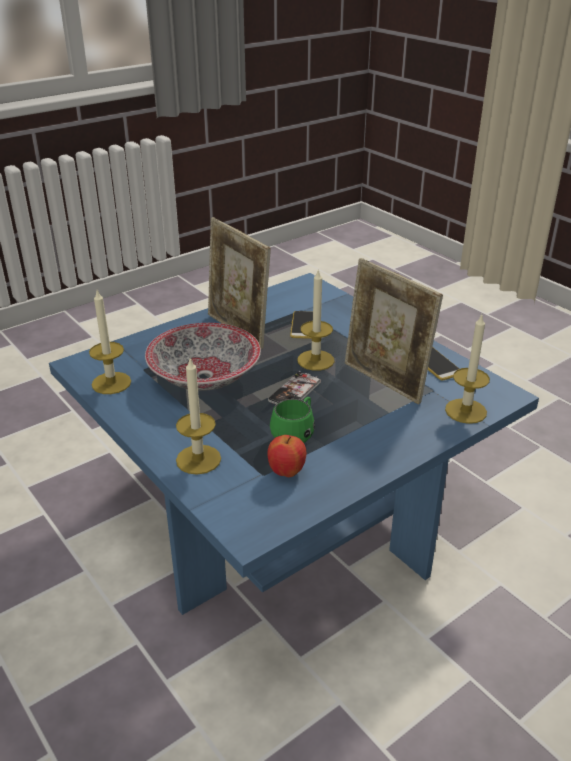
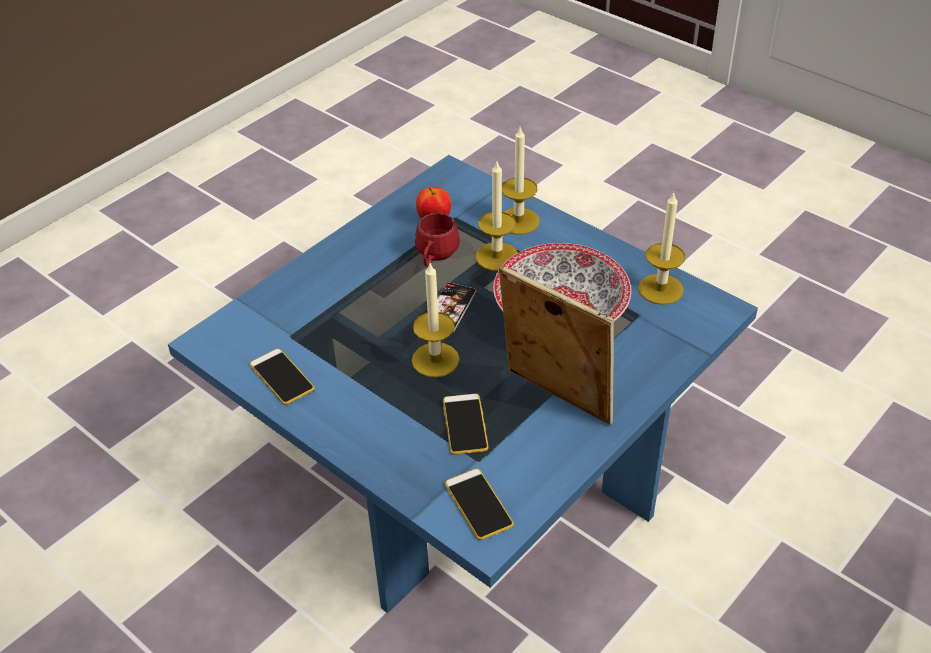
camera: 170 degrees right, 10 degrees up
(296, 434) = (435, 258): green mug -> red mug
(307, 294) = (478, 504): none -> phone
(385, 381) = (346, 339): picture frame -> none
(465, 411) = (257, 311): candle -> candle (497, 256)

